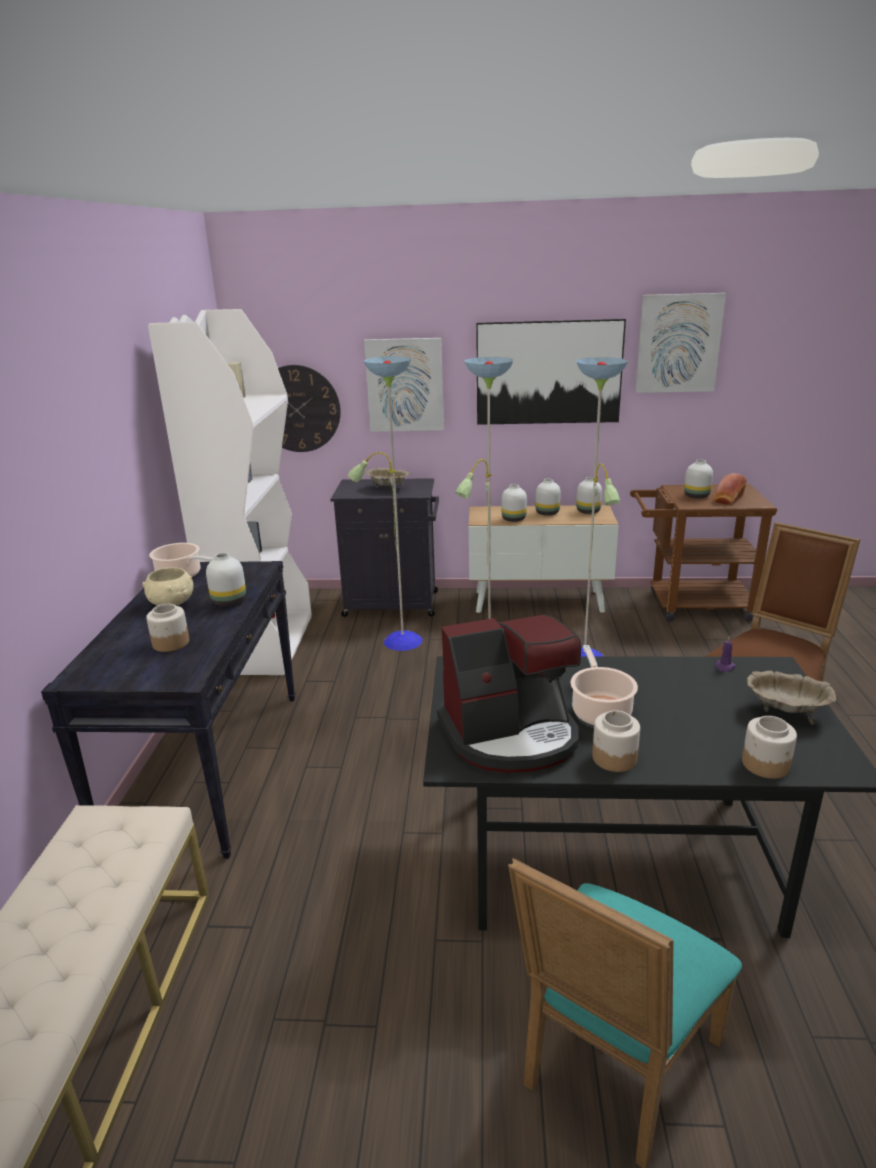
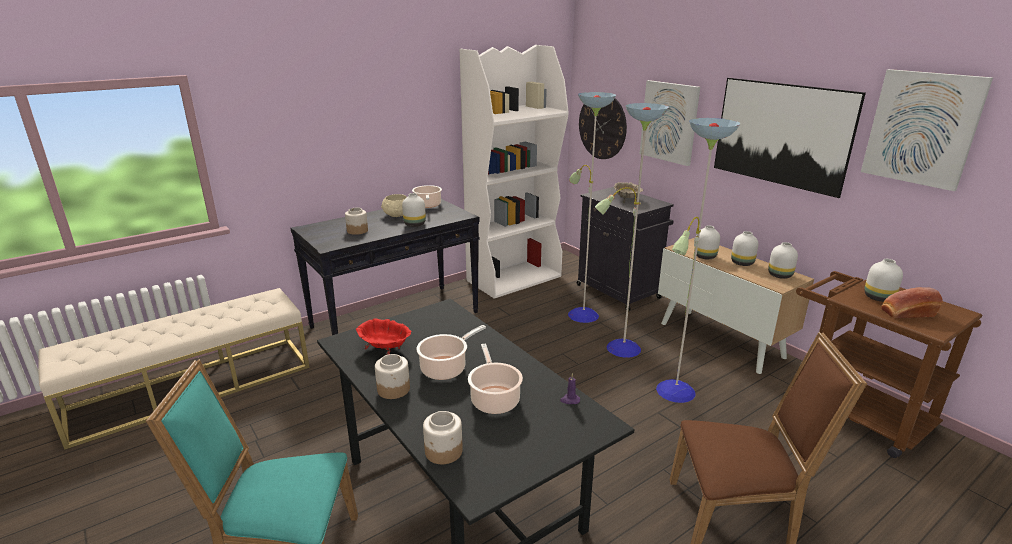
camera: 50 degrees right, 0 degrees up
(511, 735) = (385, 348): coffee machine -> red bowl
(690, 704) = (494, 399): none -> cooking pot
(785, 712) = (531, 444): beige bowl -> none

